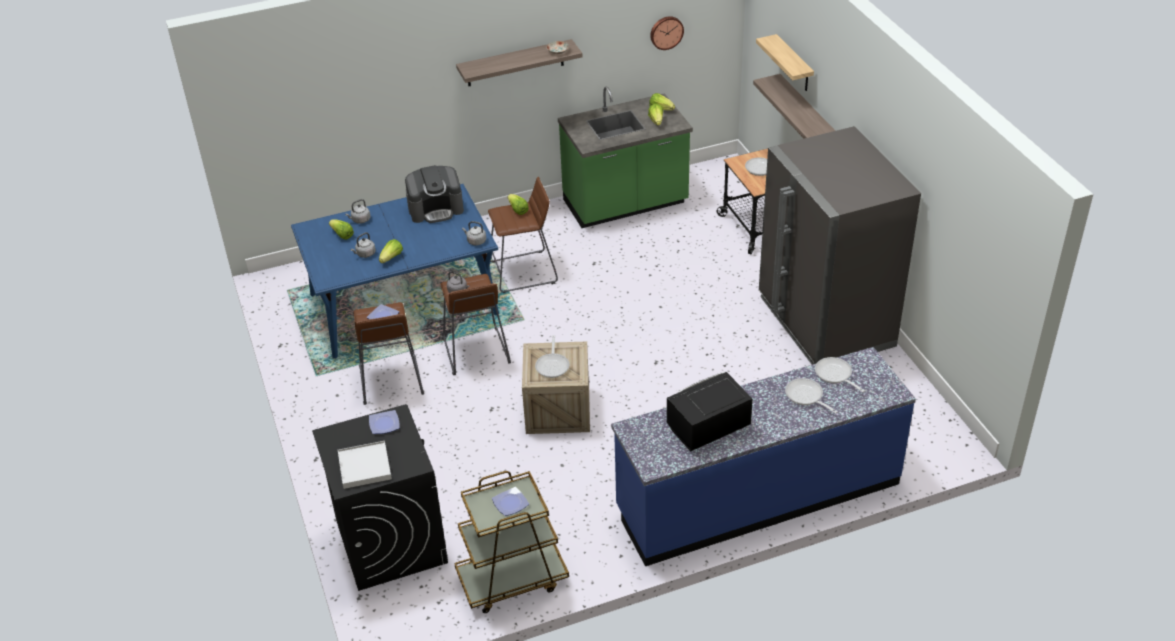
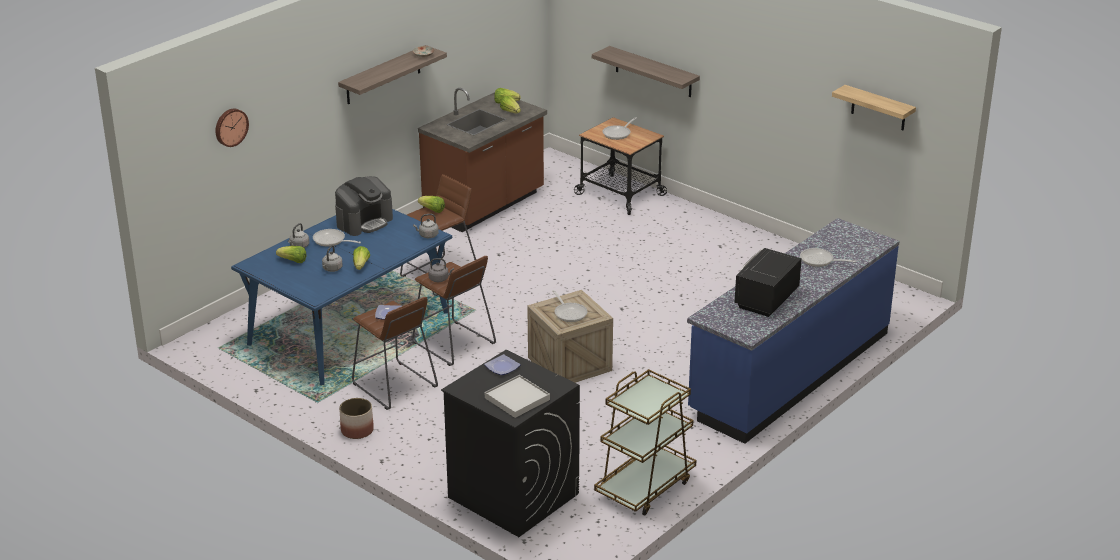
camera: 30 degrees left, 10 degrees down
(323, 418) = (357, 430): none -> planter
(510, 503) = (651, 395): plate -> none
(625, 204) = (485, 205): green counter -> brown counter
(666, 32) = (494, 29): wall clock -> wall clock (230, 127)
(794, 64) = (629, 30): shelf -> shelf (878, 108)
(825, 322) = (734, 245): grey fridge -> none
(835, 375) = (827, 242): frying pan -> frying pan (331, 241)

